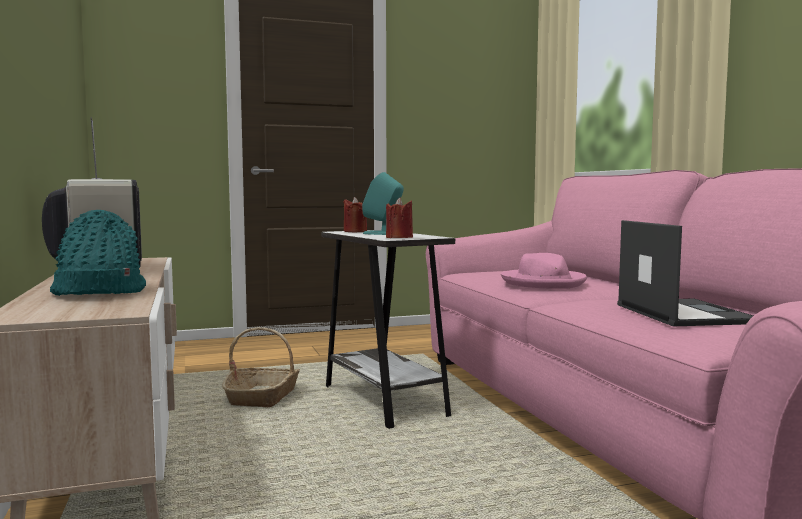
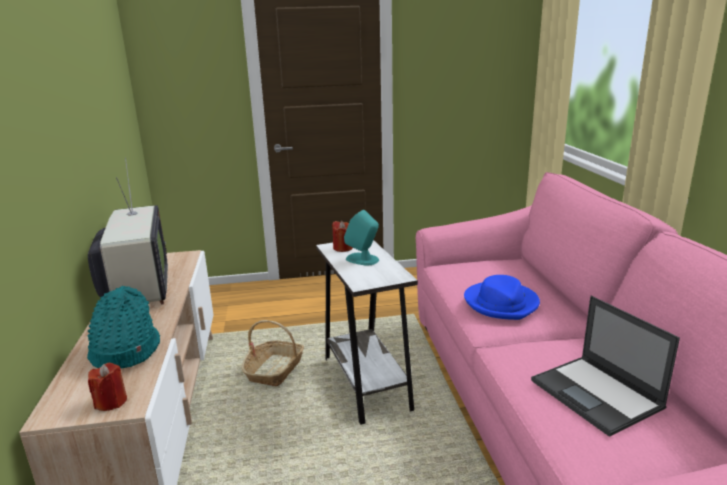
camera: 10 degrees right, 15 degrees up
(399, 238) = (368, 281): red candle -> red candle (111, 402)
(544, 282) = (501, 303): pink hat -> blue hat
(683, 313) = (597, 395): laptop -> laptop turned 150 degrees clockwise

